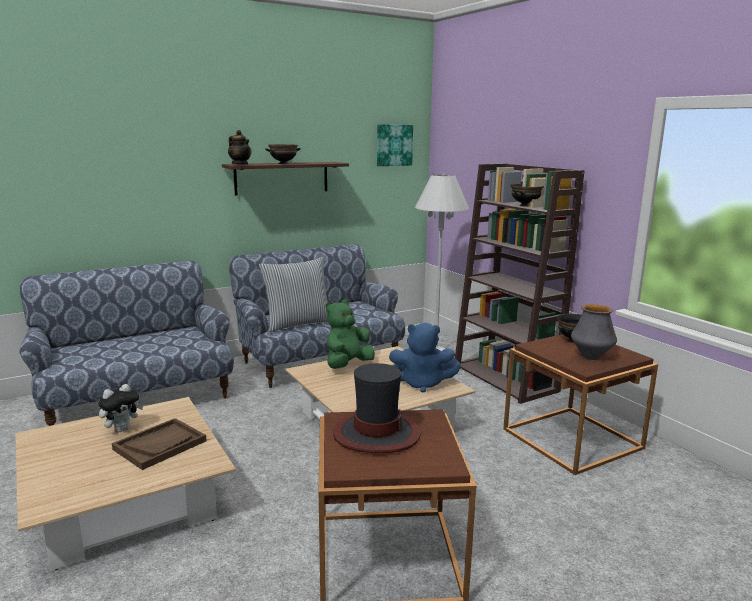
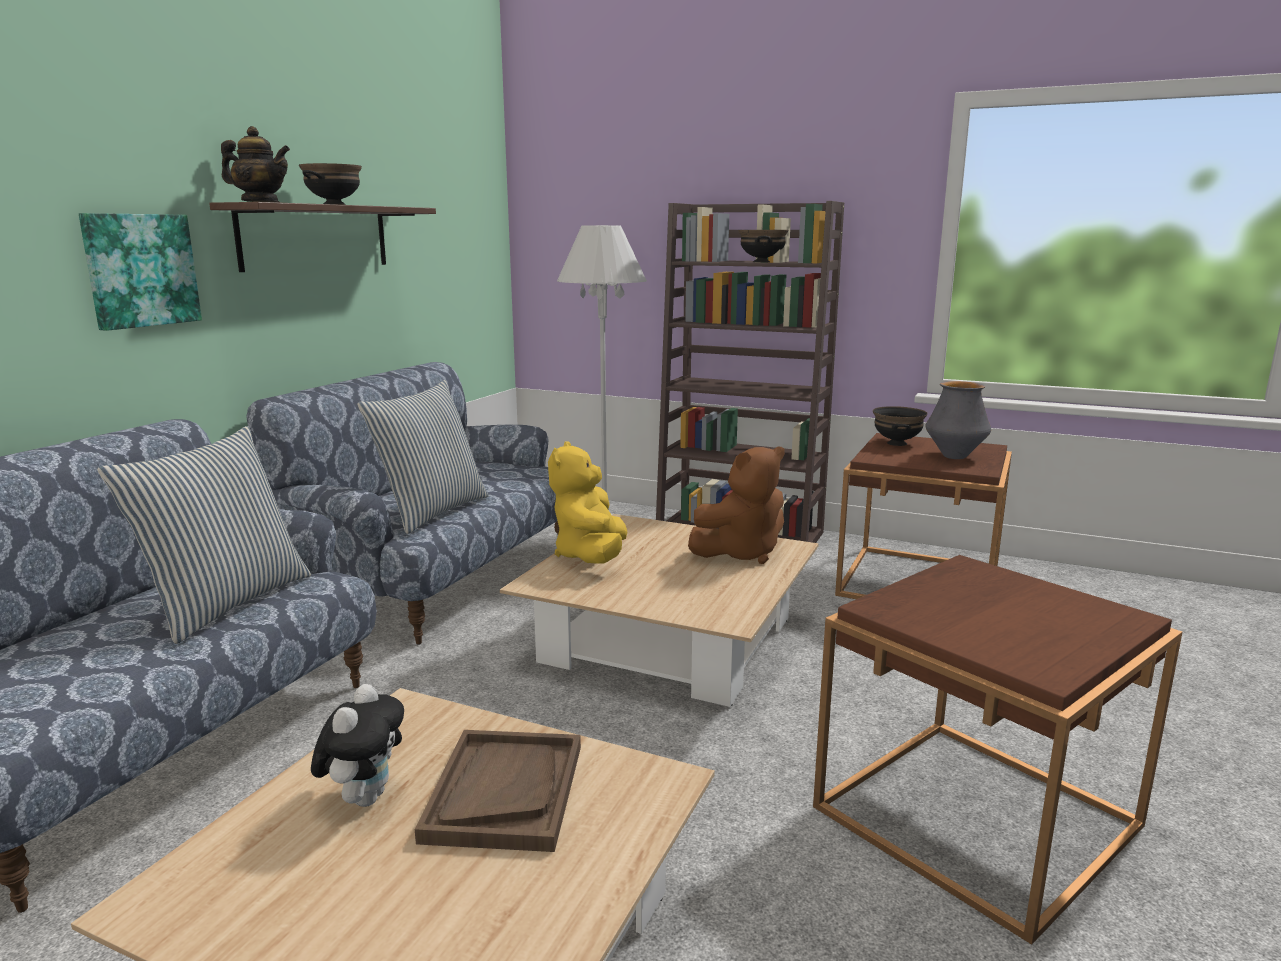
camera: 35 degrees left, 0 degrees up
(167, 344) = (226, 603): none -> pillow
(347, 365) = (591, 557): green plush toy -> yellow plush toy
(376, 433) = (966, 609): hat -> none
(393, 145) = (466, 183): picture -> picture (140, 270)
(422, 383) = (741, 553): blue plush toy -> brown plush toy

